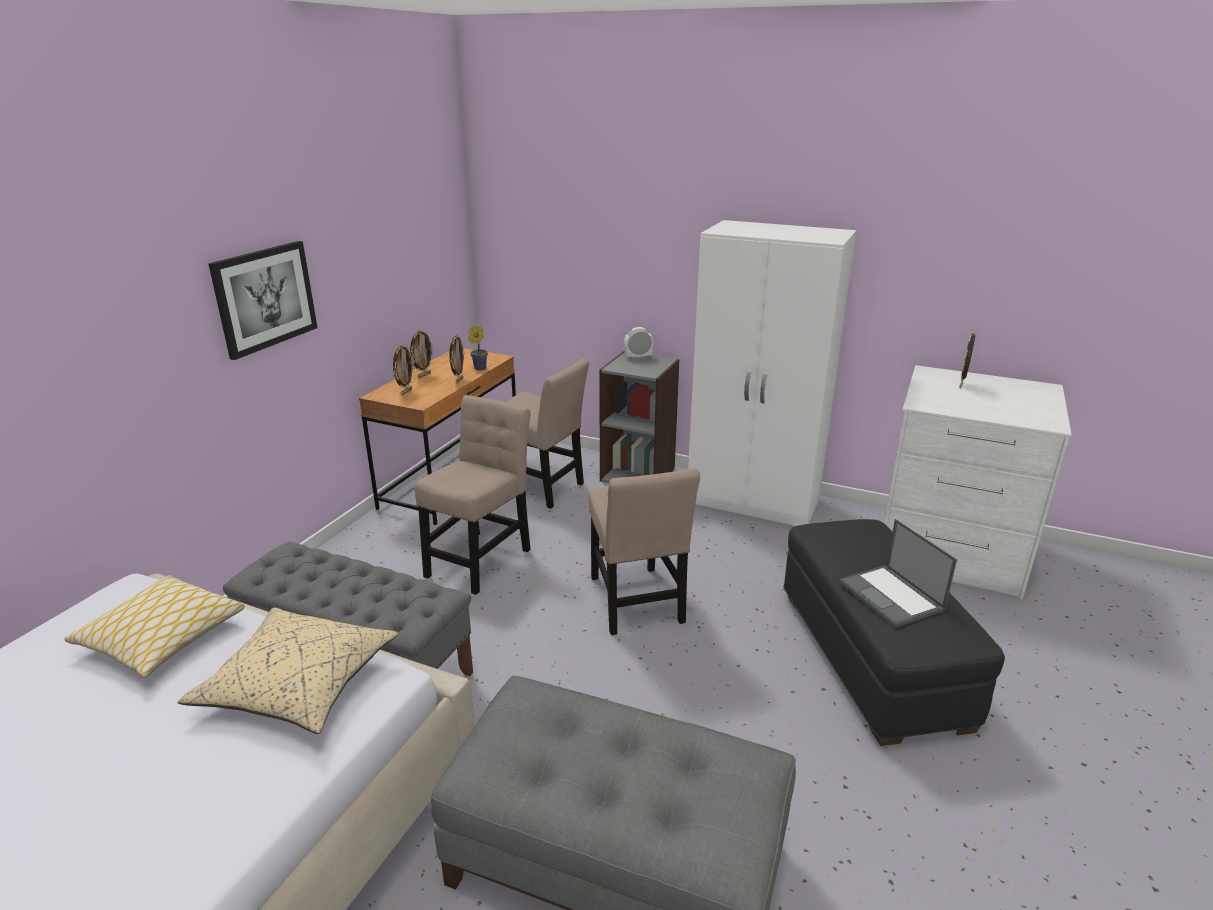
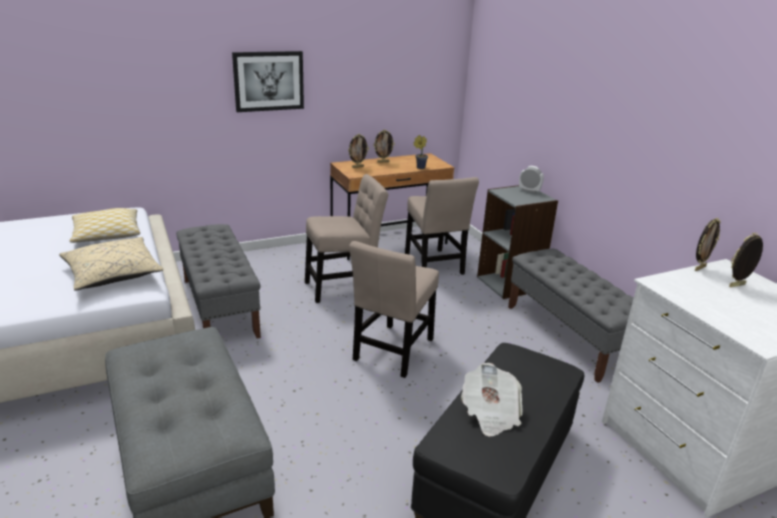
camera: 40 degrees right, 0 degrees up
(458, 381) = (396, 170): picture frame -> picture frame (699, 268)
(754, 502) = (569, 336): white wardrobe -> grey bench
(892, 596) = (490, 413): laptop -> newspaper

